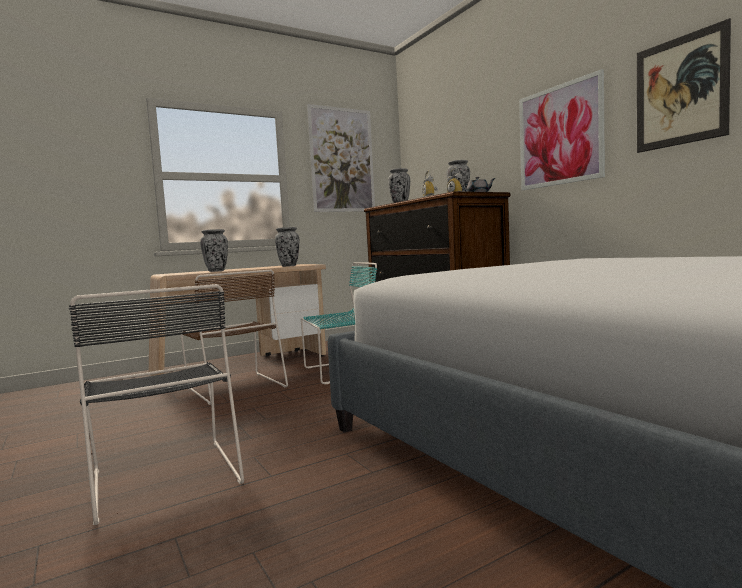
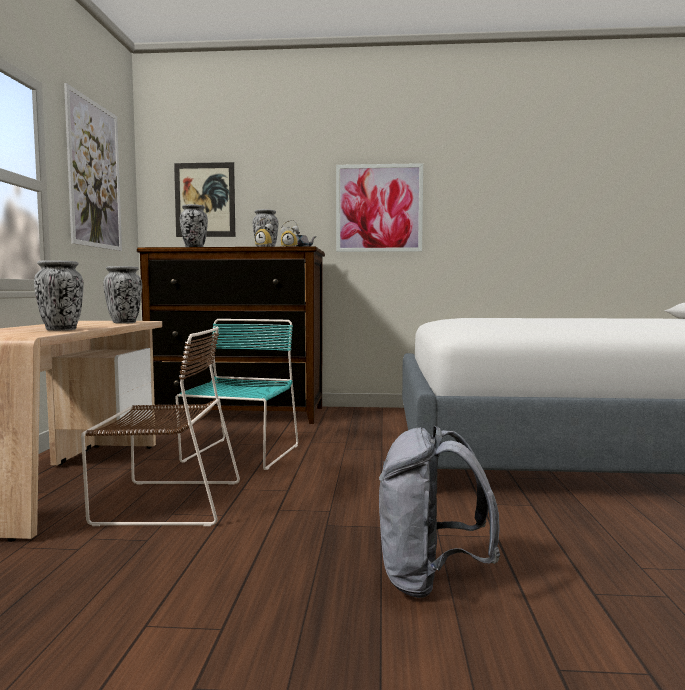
camera: 55 degrees left, 0 degrees up
(165, 474) = (430, 580): black chair -> grey backpack
(680, 91) = (482, 198): picture -> picture (205, 200)

